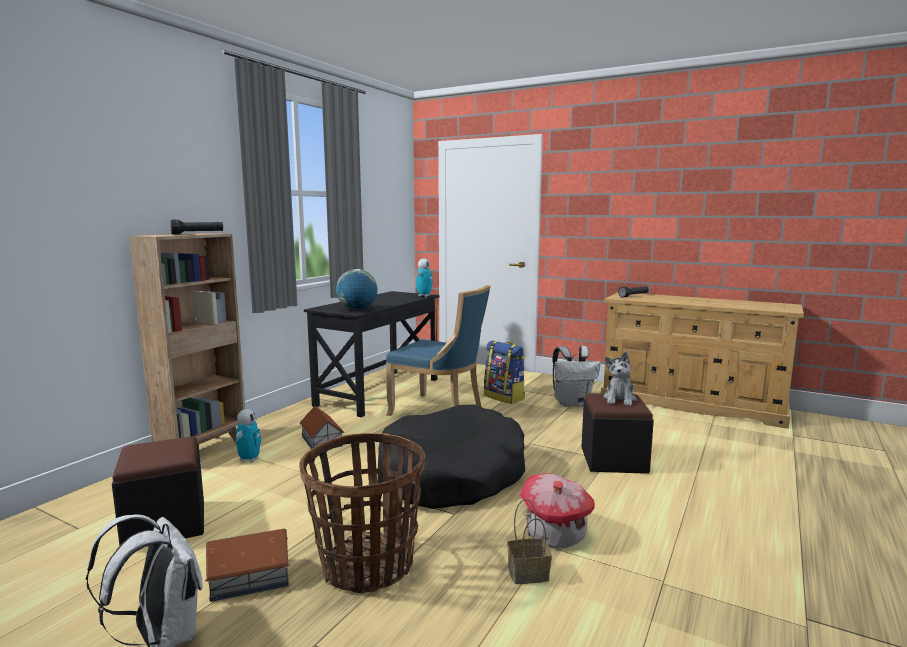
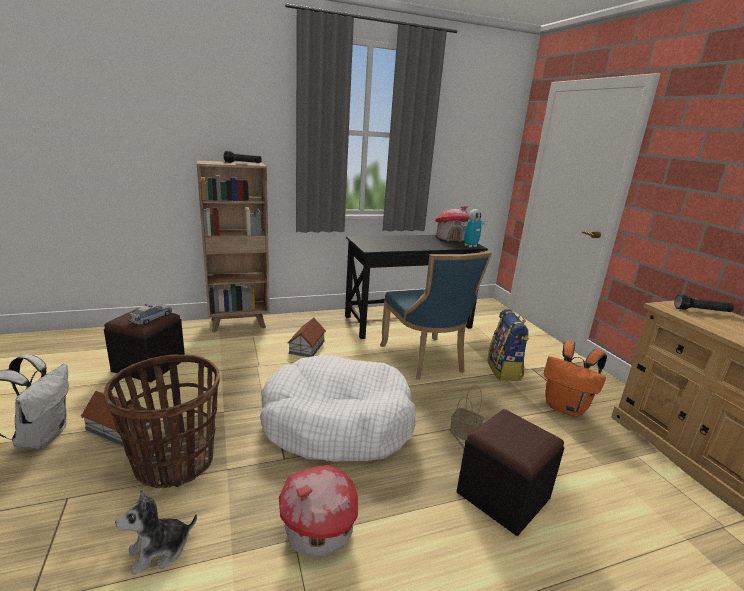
camera: 40 degrees right, 10 degrees up
(174, 447) = (151, 318): none -> toy car
(249, 459) = (249, 341): toy robot -> none
(357, 309) = (378, 246): globe -> none
(395, 294) = (451, 238): none -> toy house
(451, 475) = (337, 423): black dog bed -> white dog bed
(527, 574) = (238, 552): basket -> basket (463, 433)
(572, 403) = (566, 408): white backpack -> orange backpack
(619, 399) = (521, 434): plush toy -> plush toy (159, 550)

